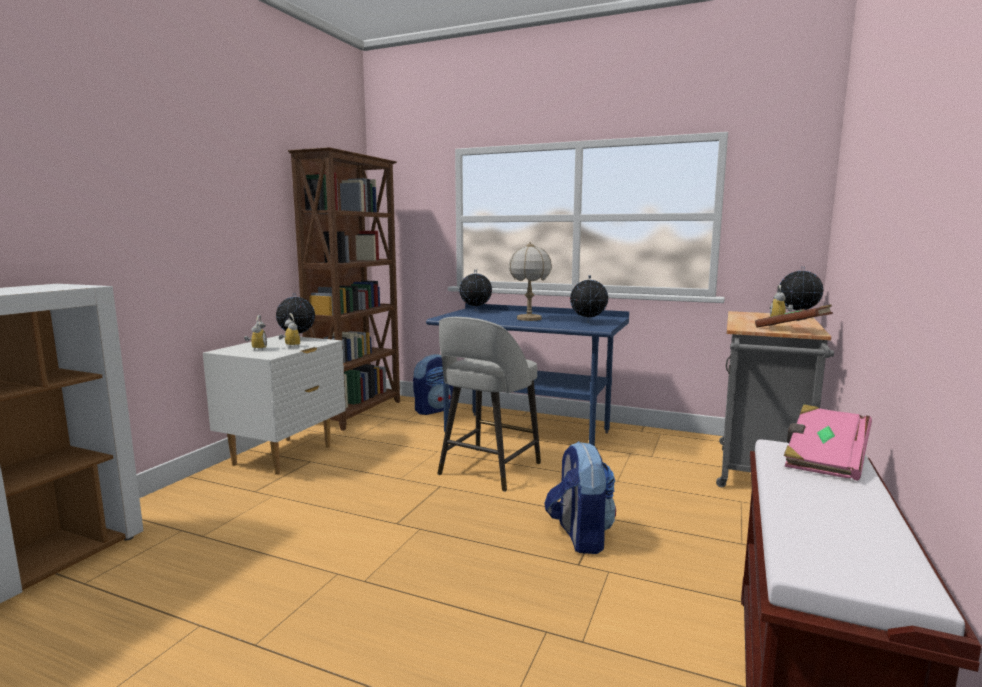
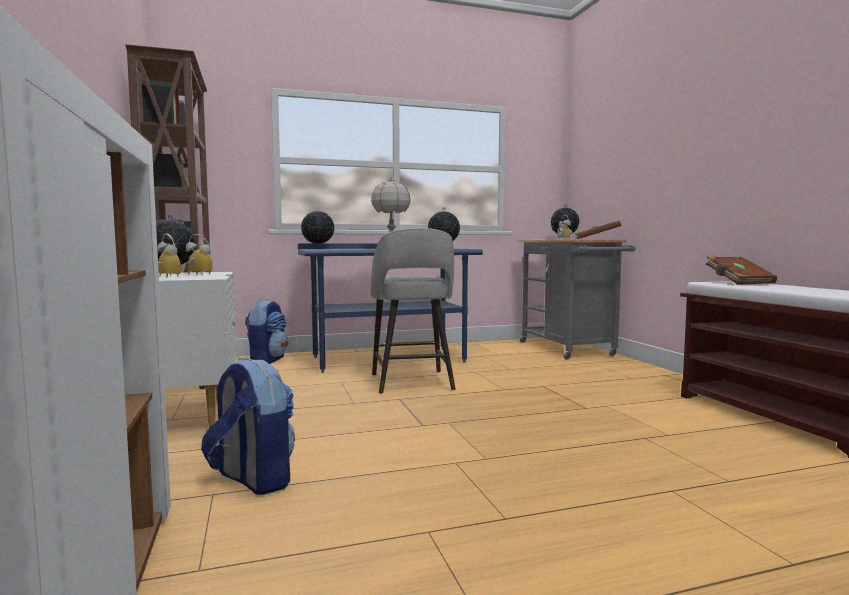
camera: 40 degrees left, 5 degrees down
(579, 536) = (555, 397): backpack -> backpack (252, 479)
(823, 460) = (737, 282): pink book -> brown book

